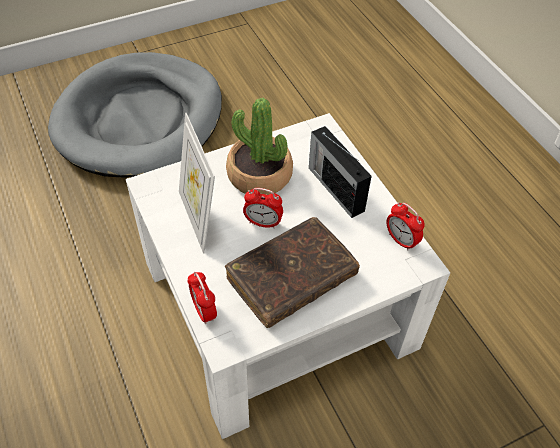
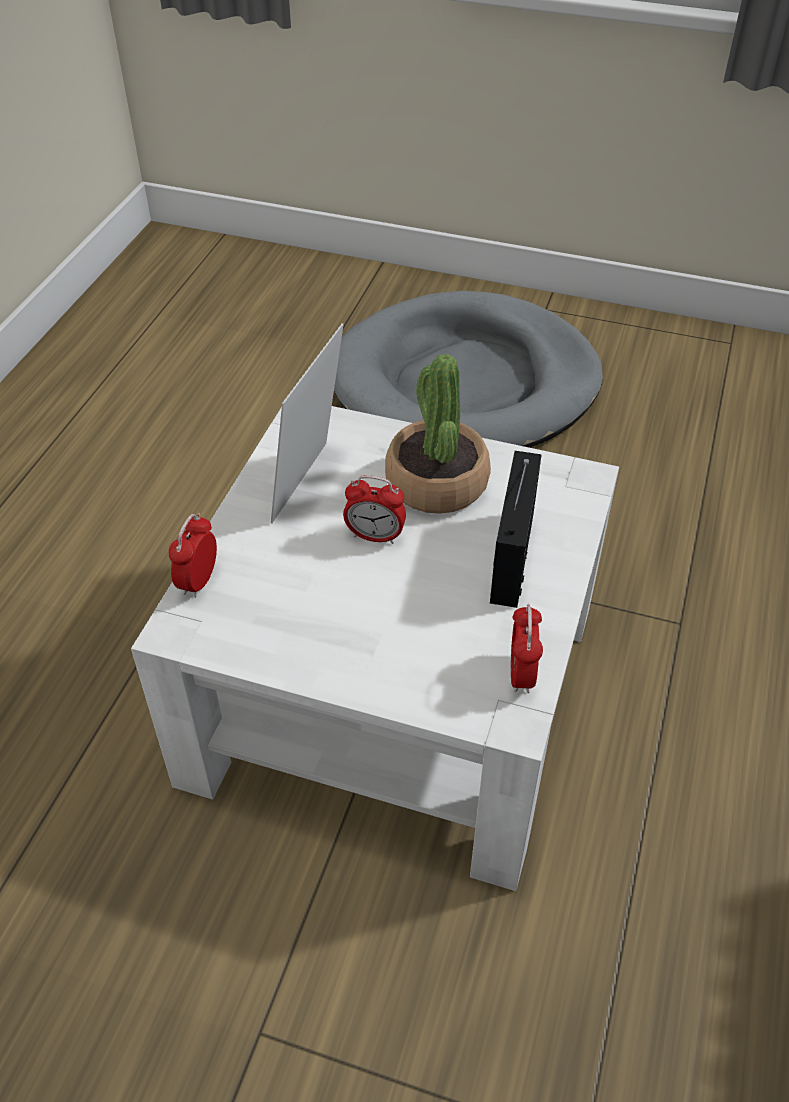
camera: 45 degrees right, 5 degrees down
(263, 223) = (375, 536): alarm clock -> alarm clock turned 45 degrees counterclockwise
(291, 278) = (331, 617): brown book -> none

